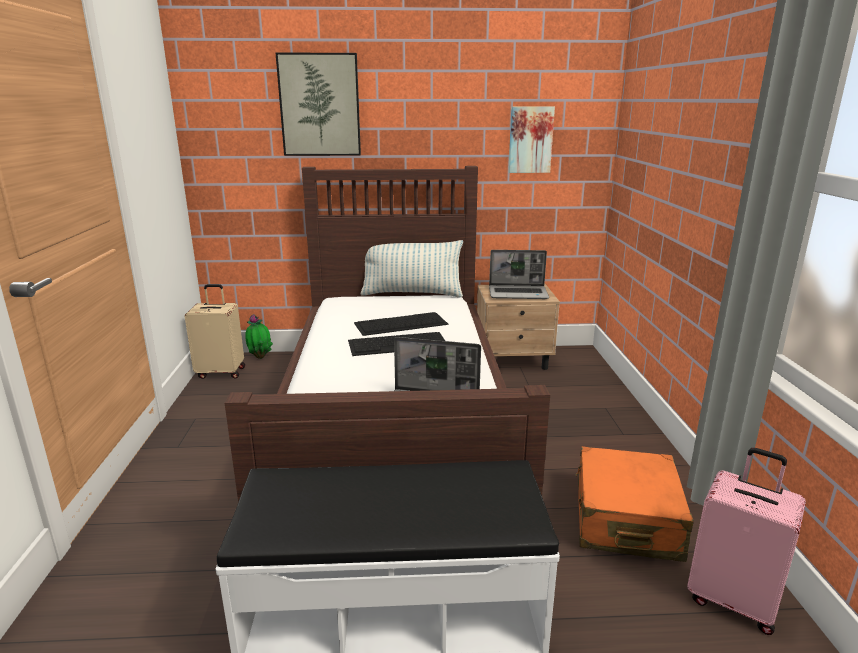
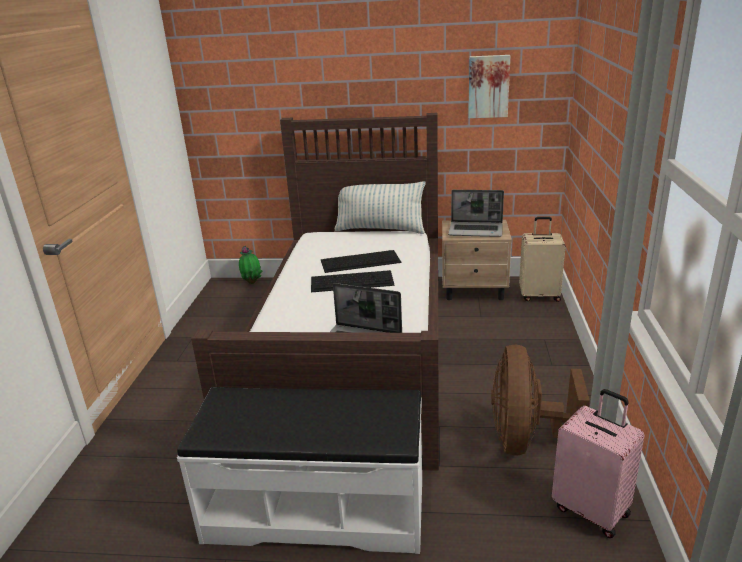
camera: 10 degrees right, 5 degrees up
(221, 372) = (218, 296): beige suitcase -> beige suitcase (539, 295)
(320, 105) = (295, 63): picture -> none
(625, 519) = (526, 439): orange suitcase -> brown fan

